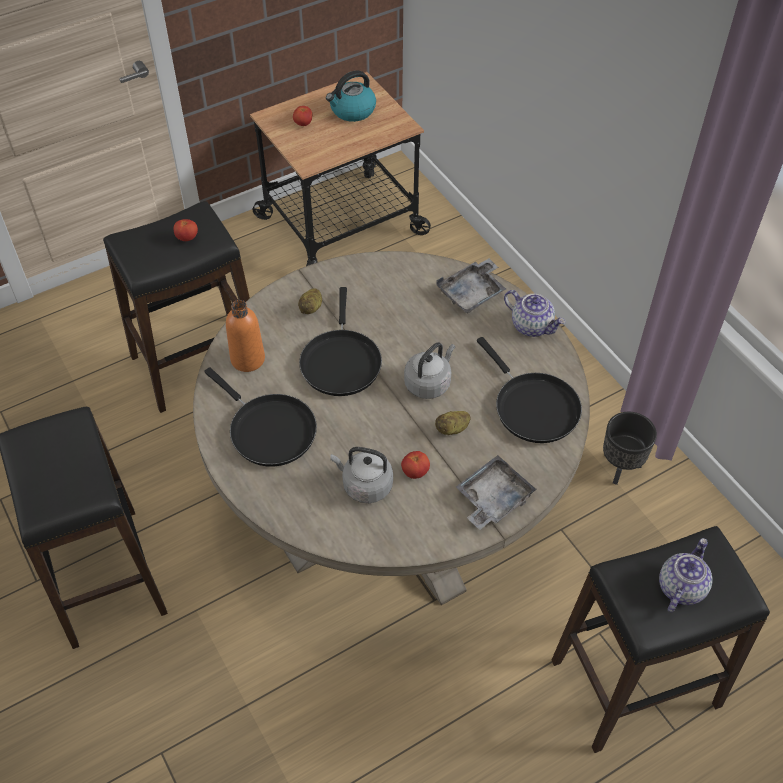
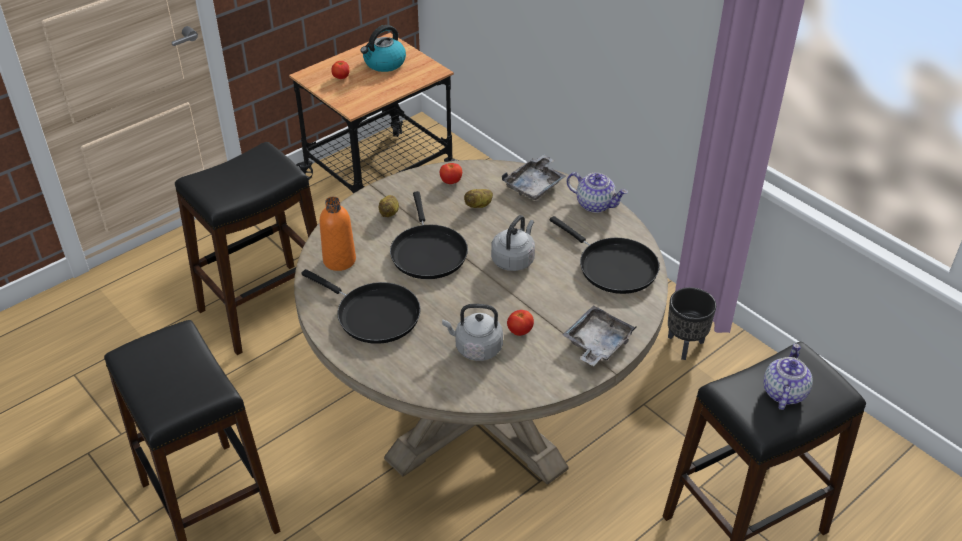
camera: 10 degrees left, 10 degrees down
(187, 238) = (257, 172): tomato -> tomato (451, 182)
(453, 429) = (545, 293): potato -> potato (479, 205)

